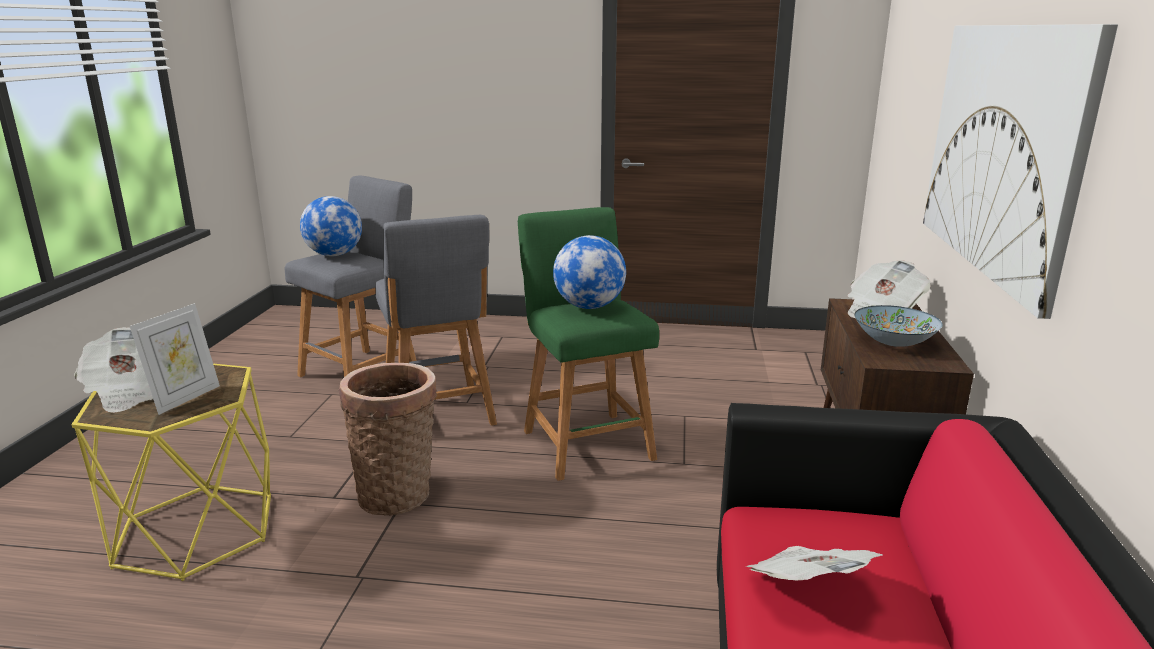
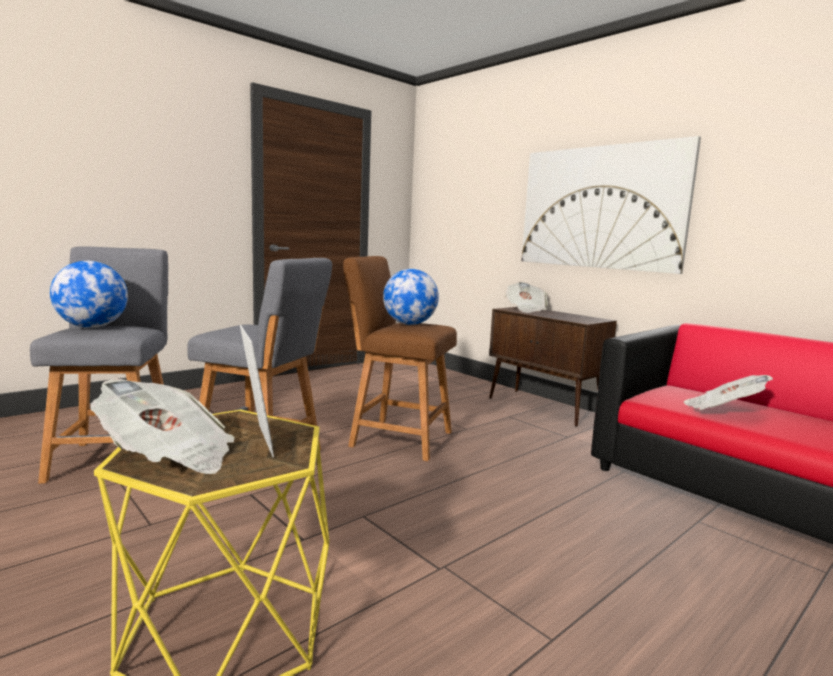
camera: 50 degrees left, 10 degrees down
(398, 493) = (346, 512): basket -> none
(585, 441) = (396, 438): green stool -> brown stool
(893, 342) = (565, 317): bowl -> none

